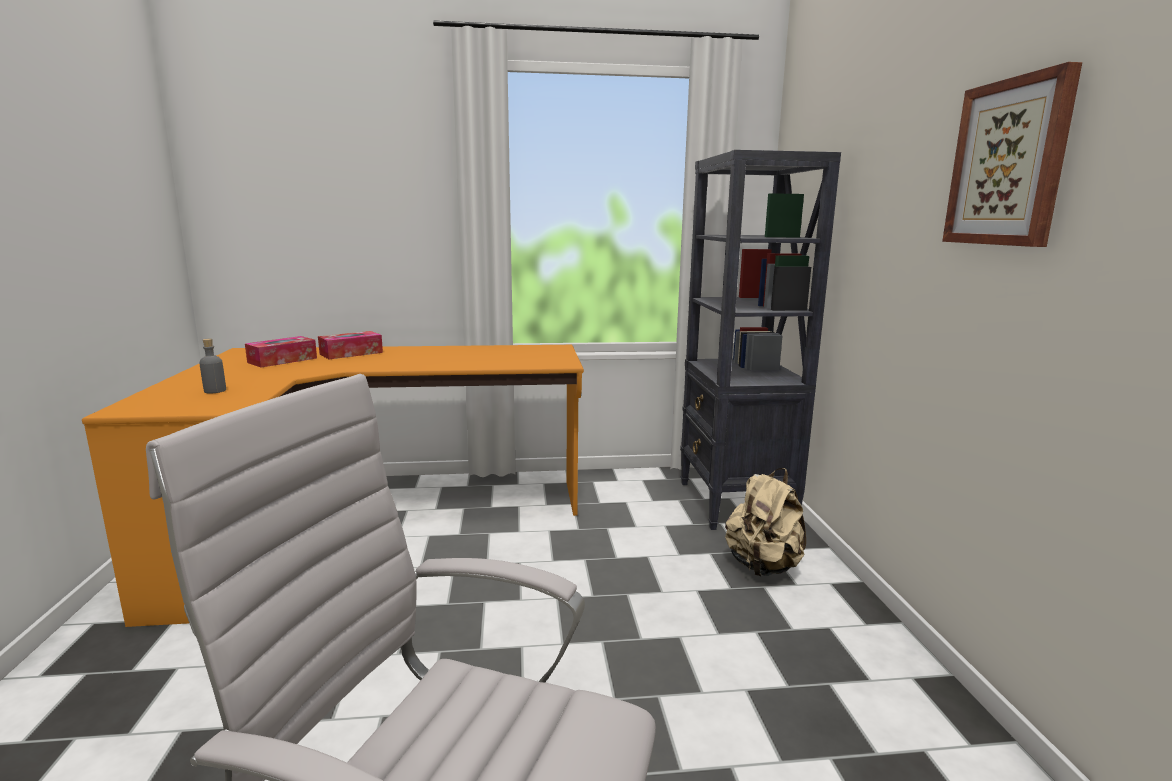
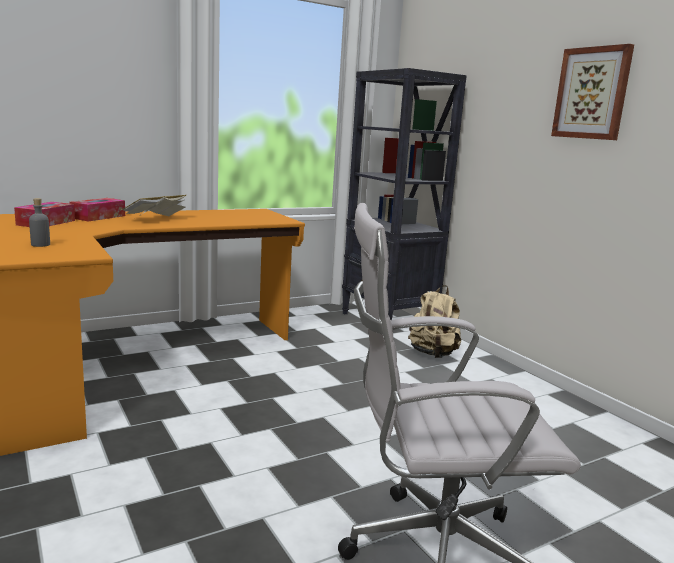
camera: 25 degrees left, 0 degrees up
(406, 359) = (156, 220): none -> book

